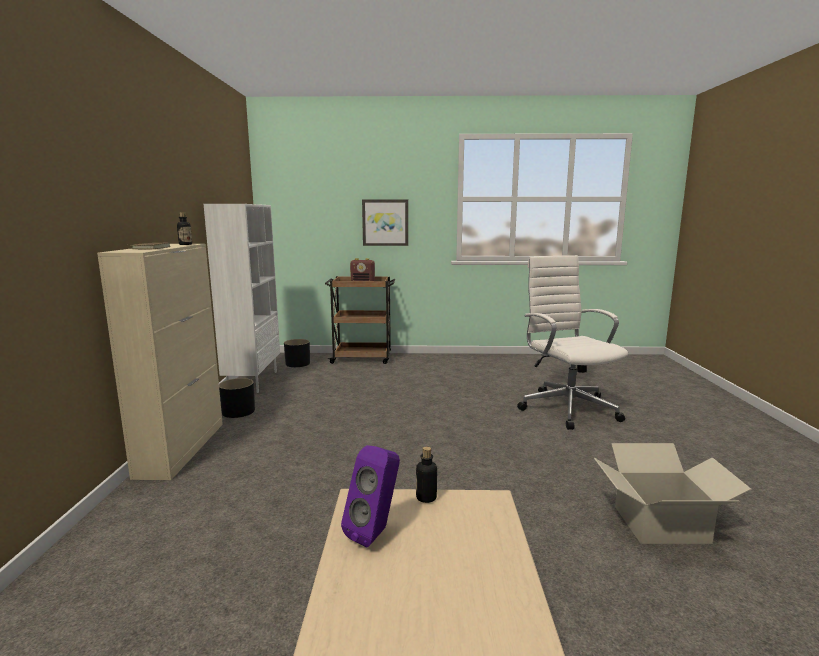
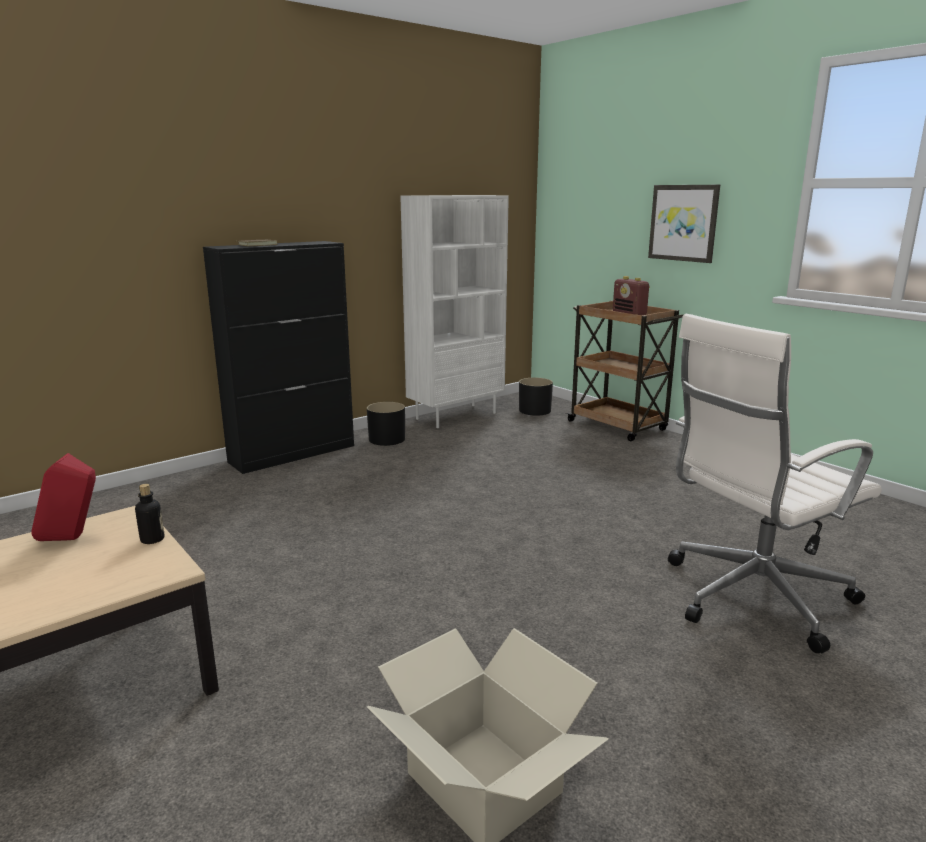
camera: 50 degrees right, 5 degrees up
(182, 448) = (293, 453): beige cabinet -> black cabinet
(185, 244) = (315, 243): bottle -> none
(375, 533) = (73, 539): purple speaker -> red speaker
(567, 408) = (751, 597): white office chair -> white office chair turned 150 degrees counterclockwise

